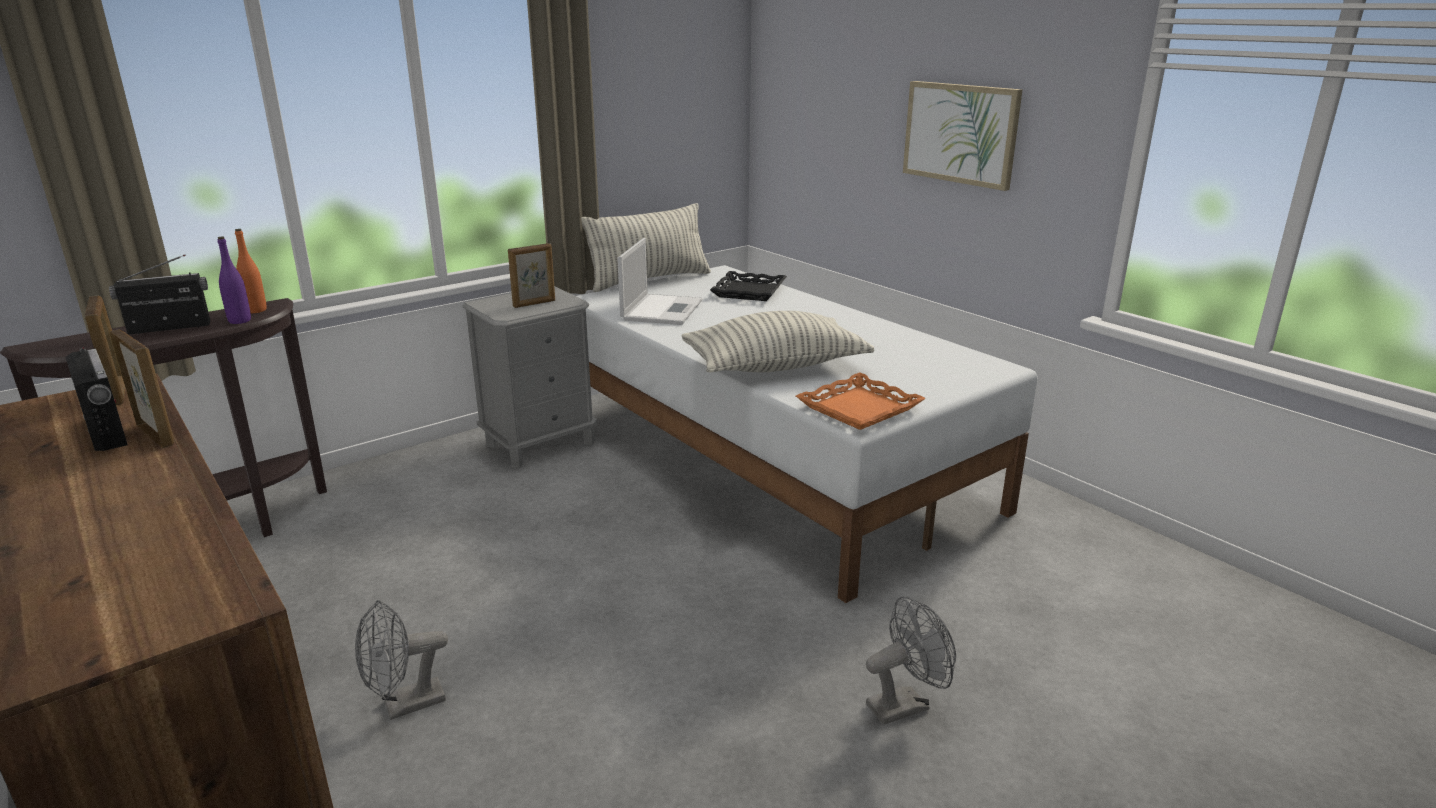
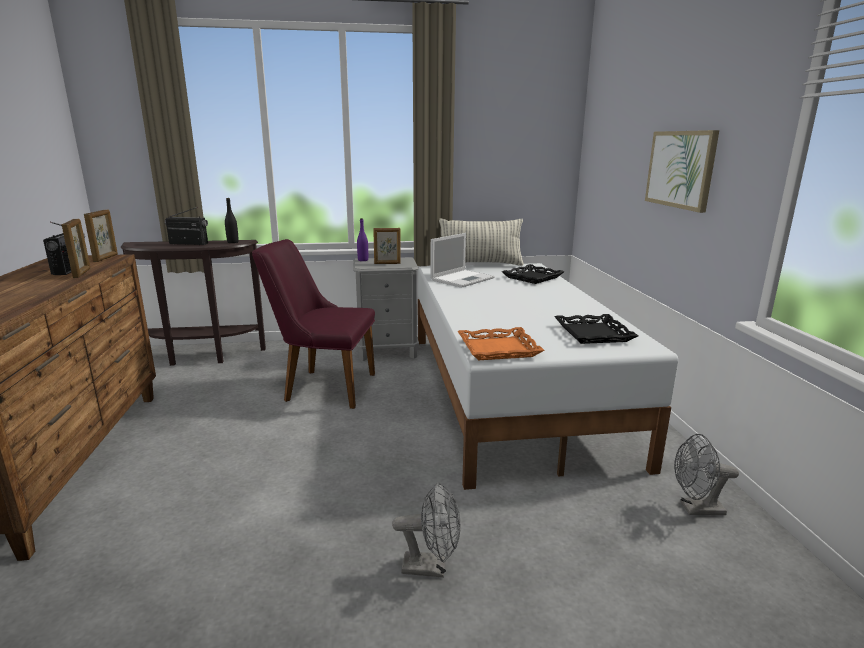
camera: 30 degrees right, 5 degrees down
(240, 321) = (218, 245): purple bottle -> purple bottle (363, 260)
(255, 310) = (233, 242): orange bottle -> black bottle
(405, 705) = (180, 457): grey fan -> grey fan (696, 509)
(502, 525) = (322, 387): none -> purple chair
(775, 367) = (481, 317): pillow -> none
(926, 362) = (592, 333): none -> black tray

